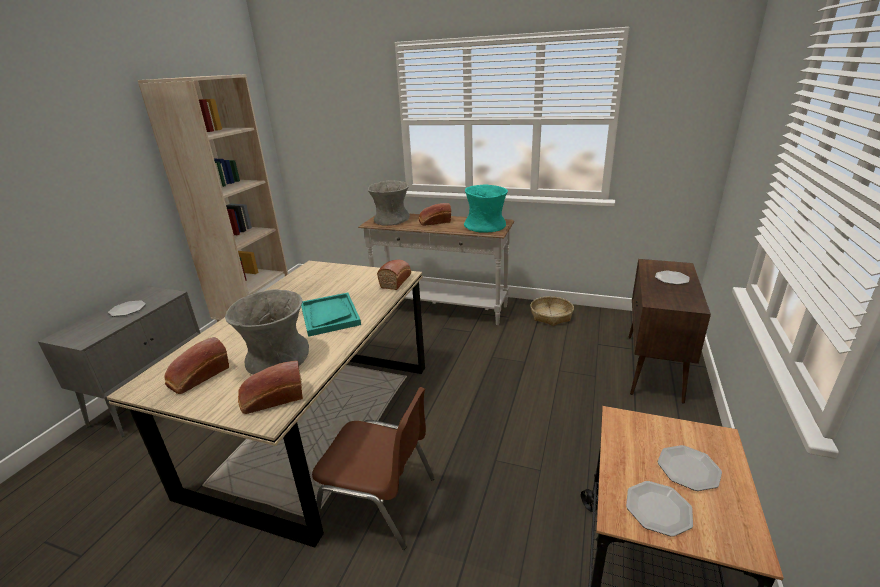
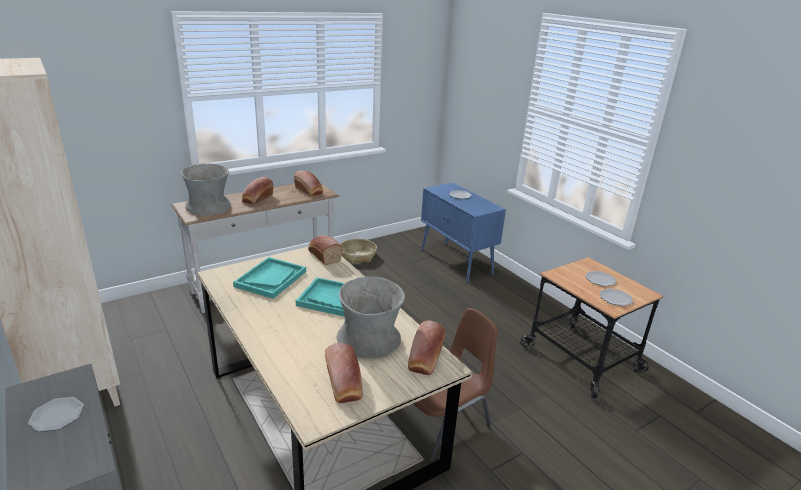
camera: 55 degrees left, 0 degrees up
(330, 282) = (271, 279): none -> turquoise tray
(485, 226) = (309, 191): turquoise vase -> bread
(653, 367) = (456, 262): brown cabinet -> blue cabinet

